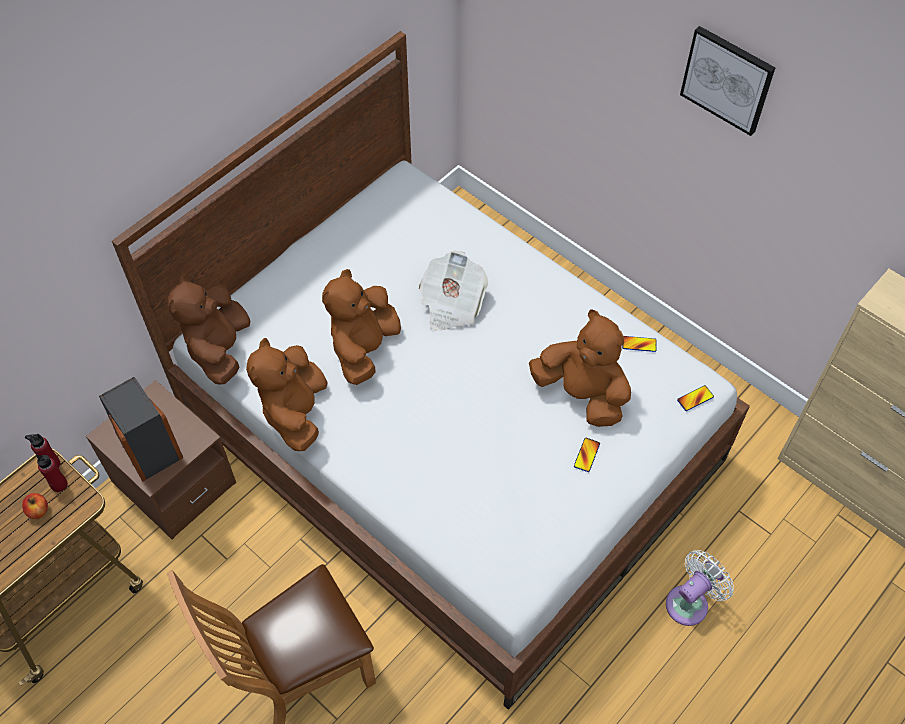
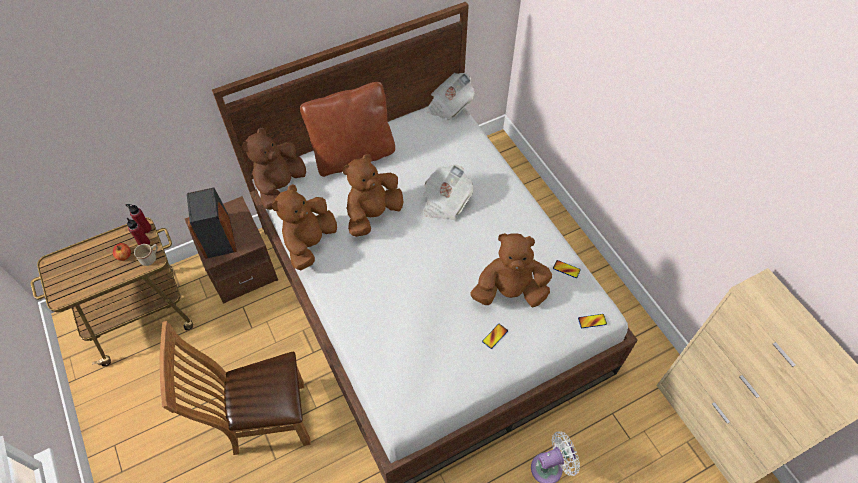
camera: 20 degrees right, 0 degrees up
(79, 502) = (150, 258): none -> beige mug
(302, 278) = (353, 155): none -> brown pillow
(401, 174) = (449, 105): none -> newspaper
(581, 394) = (510, 292): brown plush toy -> brown plush toy turned 60 degrees counterclockwise
(727, 79) = (681, 87): picture -> none

